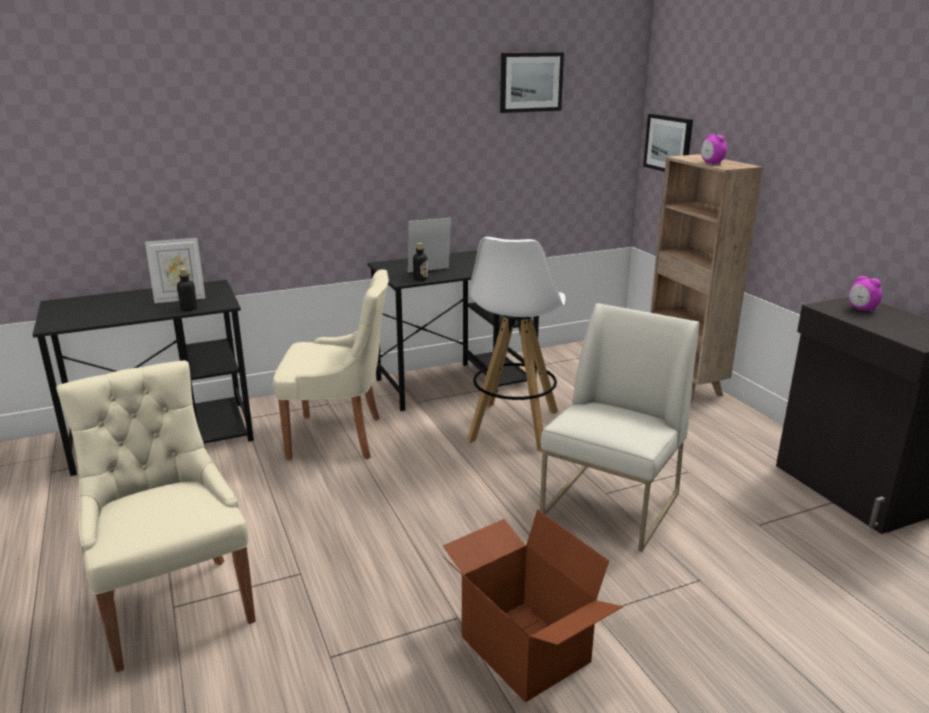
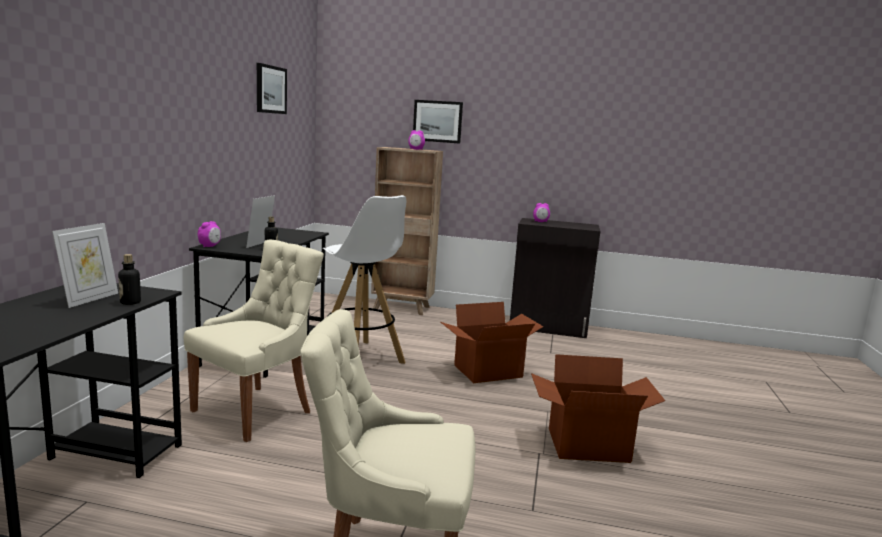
camera: 55 degrees left, 10 degrees down
(385, 264) = (210, 246): none -> alarm clock
(611, 506) = (488, 372): white chair -> cardboard box
(668, 144) = (347, 142): picture -> picture (437, 121)

